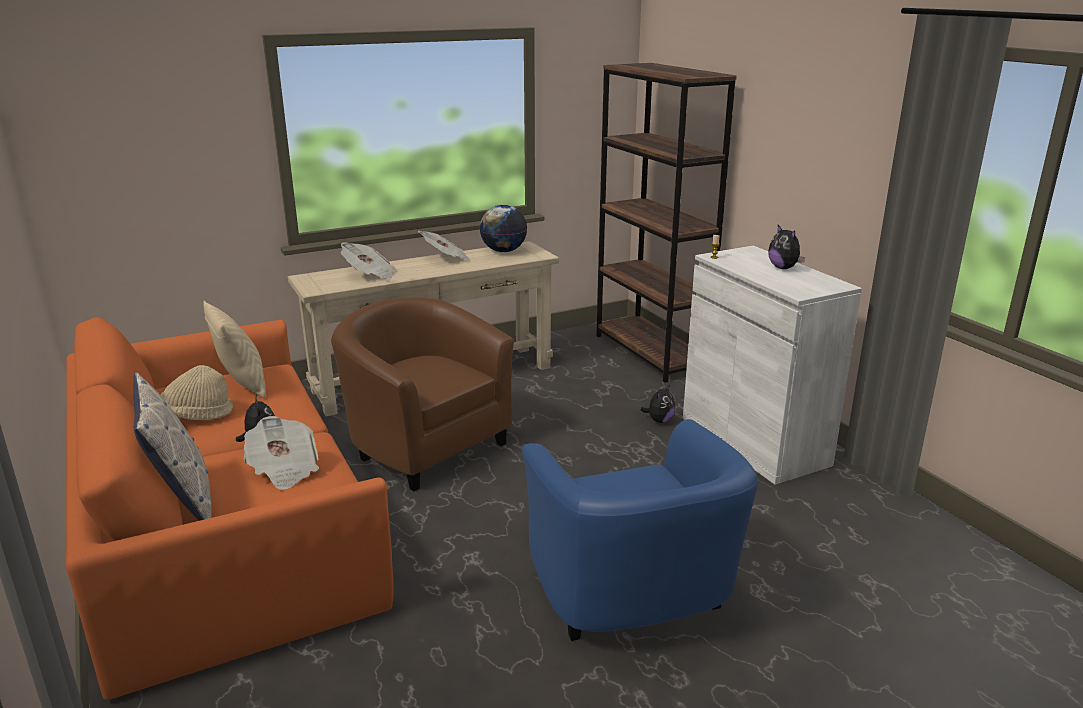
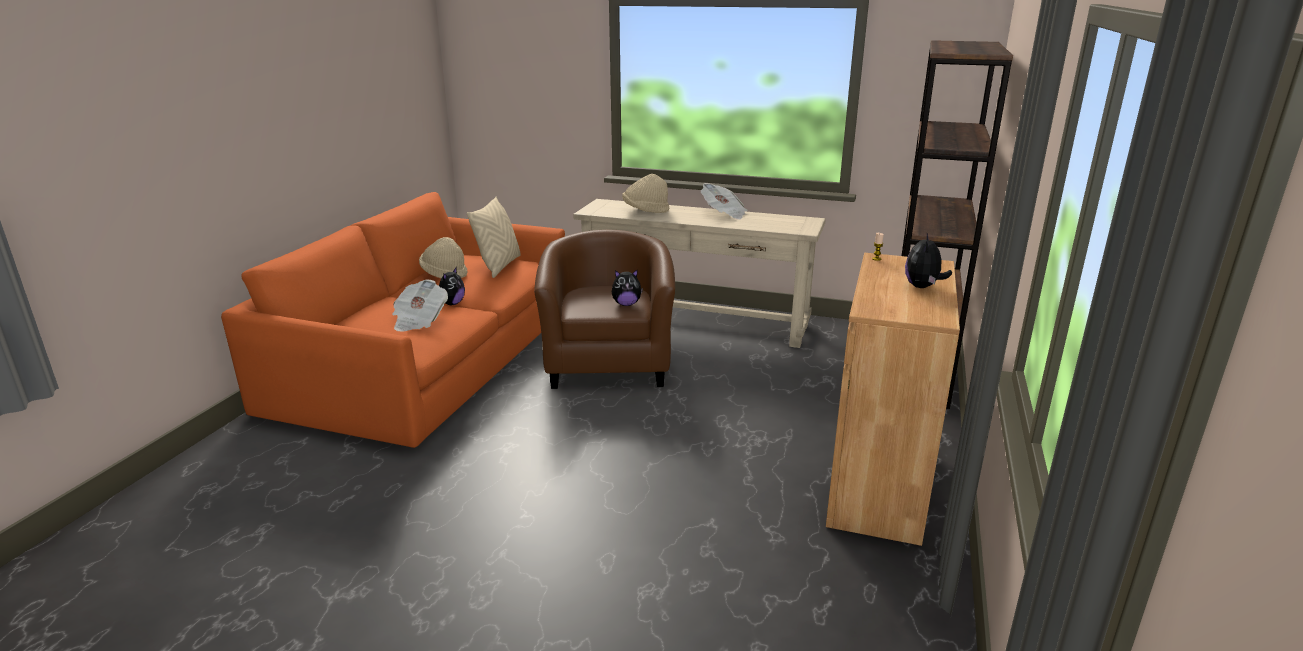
camera: 45 degrees right, 0 degrees up
(183, 501) = (350, 315): pillow -> none
(370, 275) = (645, 211): newspaper -> beige hat
(503, 251) = (782, 220): globe -> none
(633, 602) = (547, 535): blue armchair -> none
(659, 420) = (818, 426): plush toy -> plush toy (626, 304)
(754, 441) = (878, 483): white cabinet -> brown cabinet

